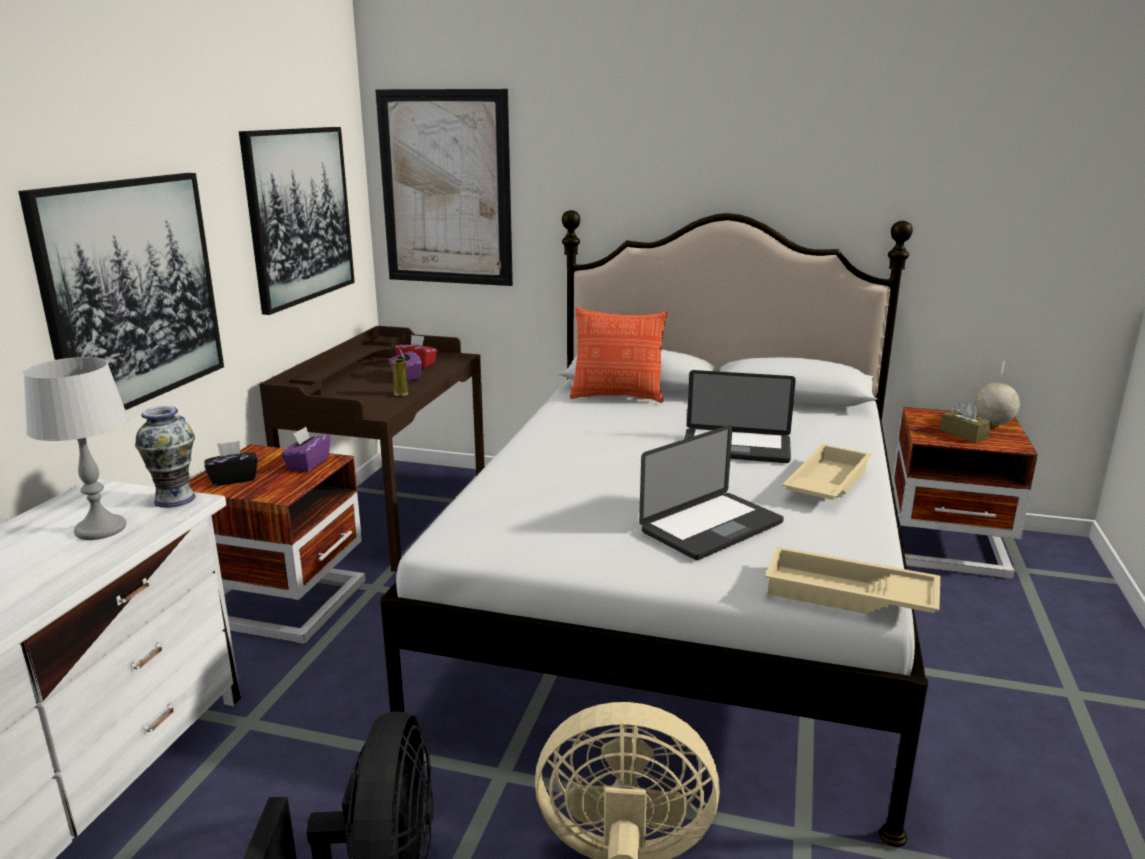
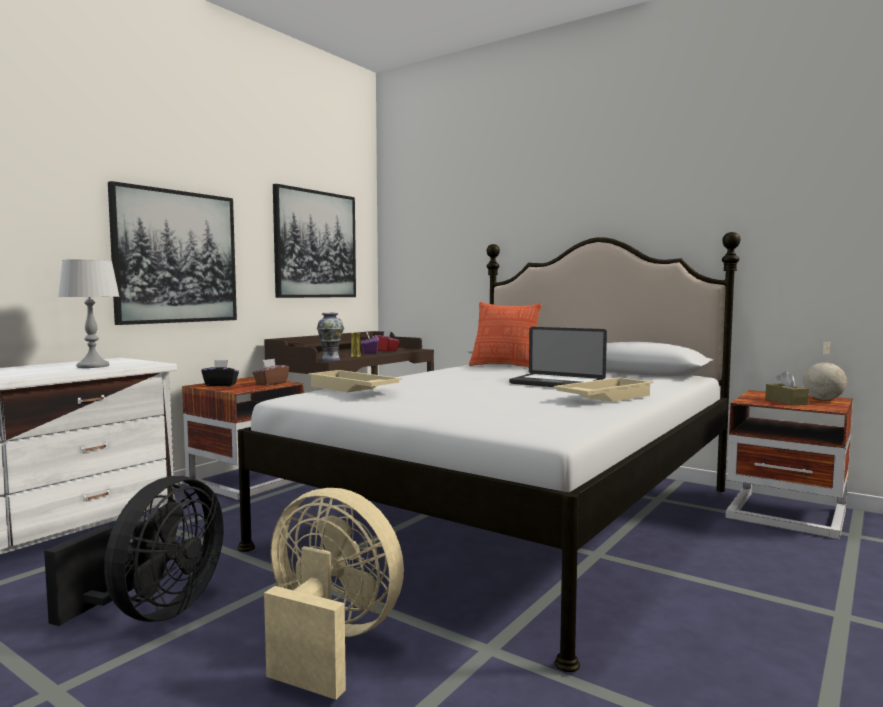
camera: 20 degrees right, 15 degrees down
(174, 499) = (148, 362): vase -> vase (330, 359)
(307, 464) = (271, 383): purple tissue box -> brown tissue box
(445, 189) = (420, 238): picture -> none
(712, 527) = (479, 404): laptop -> none
(848, 596) = (534, 431): beige tray -> beige tray (352, 389)

